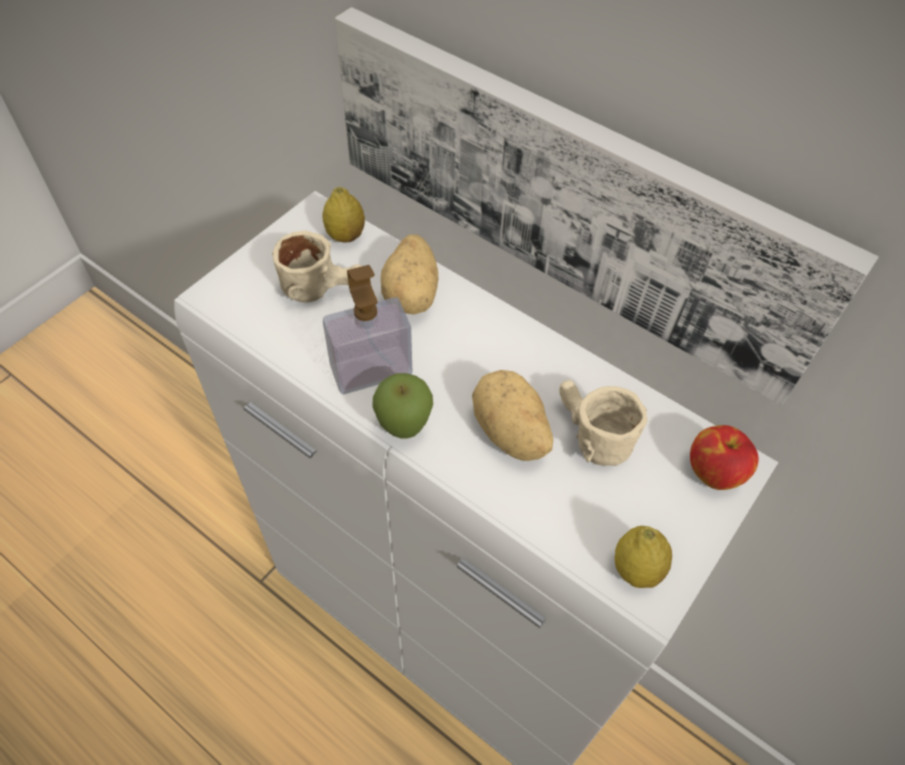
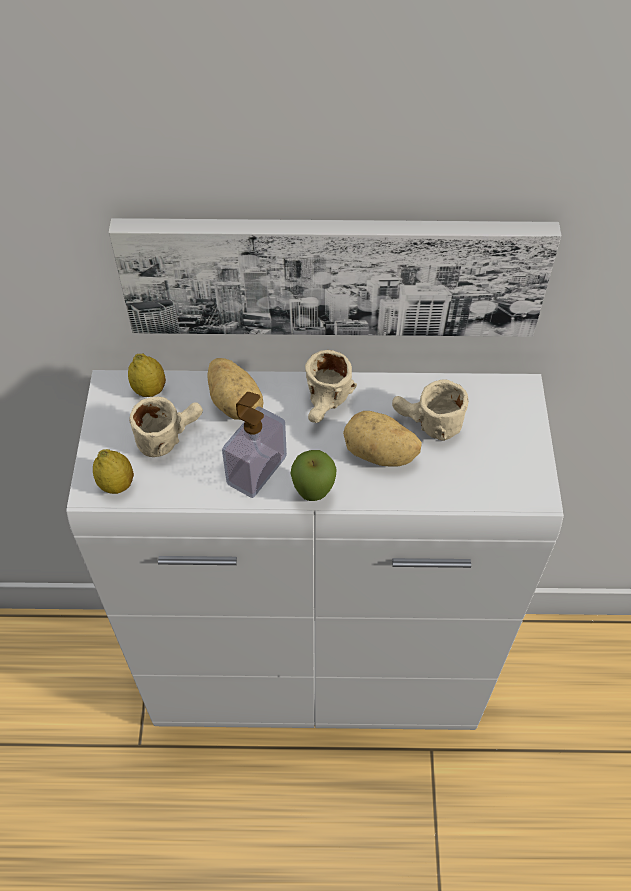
camera: 35 degrees left, 0 degrees up
(498, 351) = (327, 406): none -> beige mug
(636, 569) = (516, 485): lemon -> lemon (116, 484)
(714, 471) = (512, 401): apple -> none

